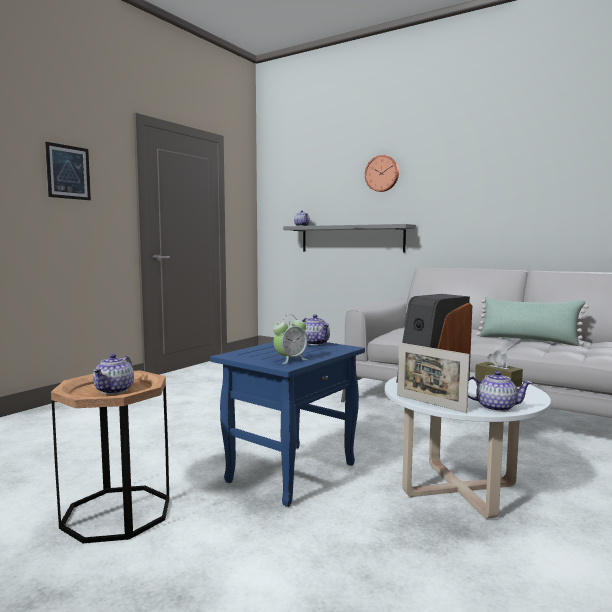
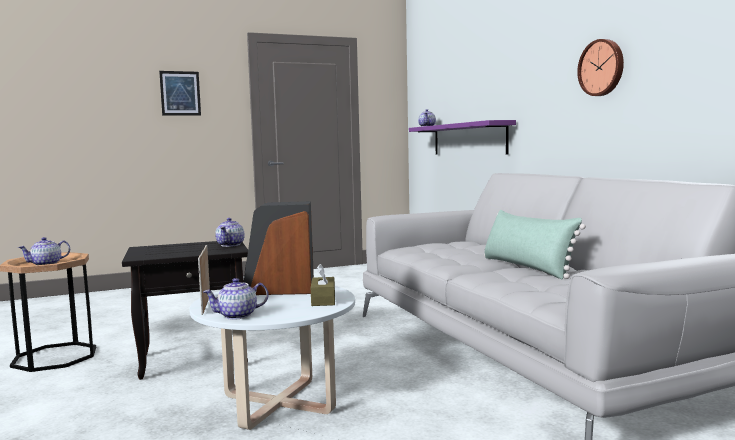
camera: 35 degrees right, 0 degrees up
(290, 360) = (156, 254): alarm clock -> none
(292, 472) = (195, 359): blue side table -> black side table
(351, 239) = (468, 139): grey shelf -> purple shelf
(382, 173) = (489, 60): wall clock -> wall clock (602, 68)
(495, 407) = (238, 315): teapot -> teapot turned 105 degrees clockwise

